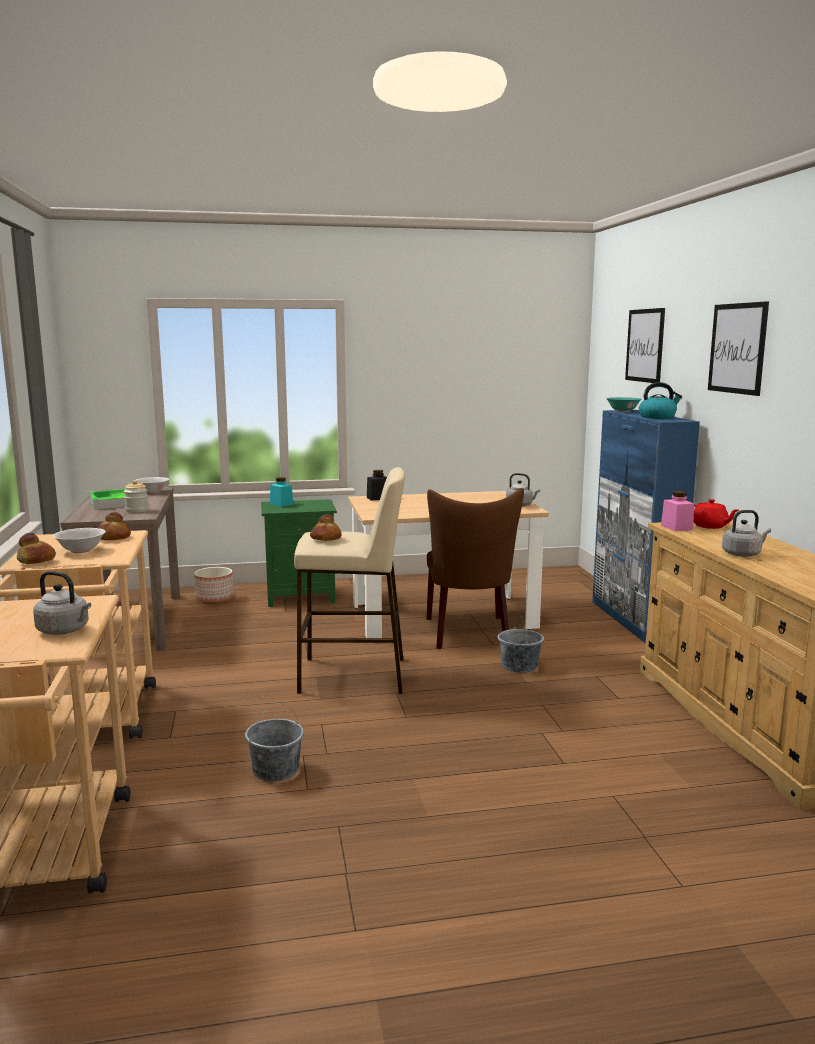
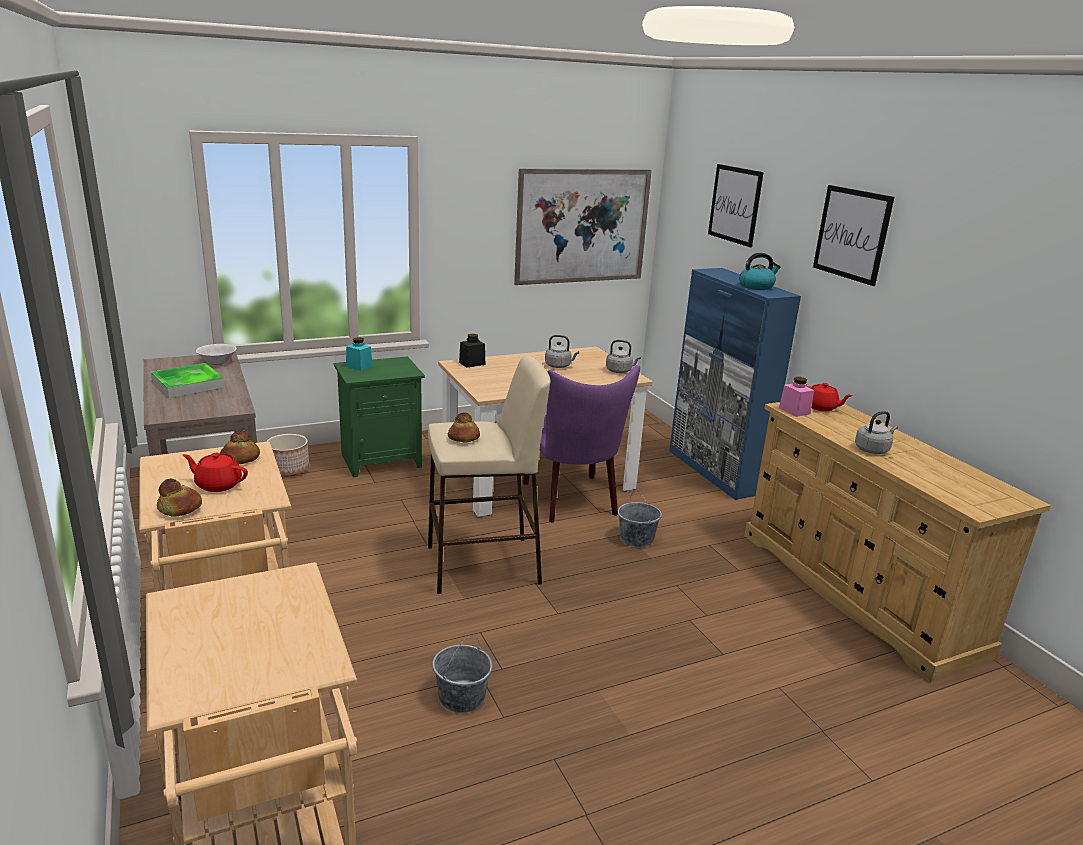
camera: 15 degrees left, 10 degrees up
(65, 630) = (302, 633): grey kettle -> grey kettle (559, 366)
(80, 550) = (218, 485): white bowl -> red teapot
(137, 510) = (222, 398): jar -> none
(469, 635) = (573, 501): brown chair -> purple chair
(508, 382) = (582, 226): none -> picture
(623, 411) = (713, 272): turquoise bowl -> none

